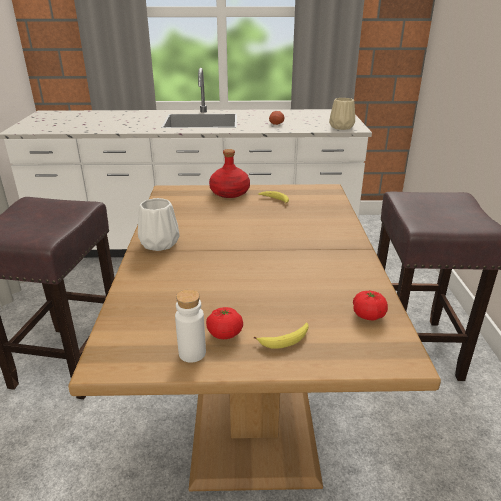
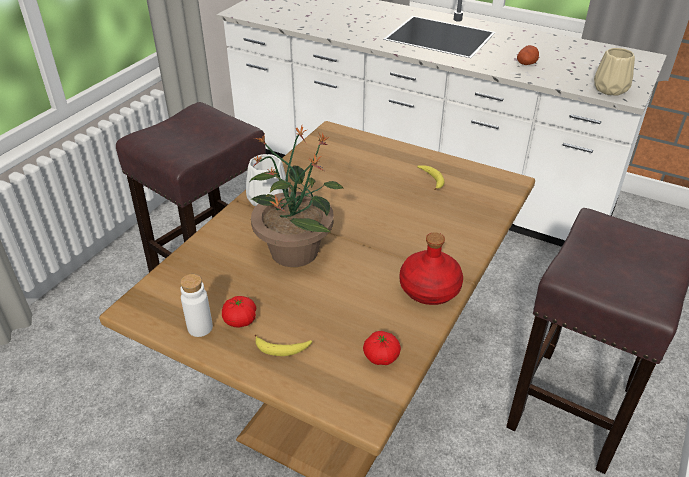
camera: 30 degrees right, 10 degrees up
(219, 269) = (295, 250): none -> potted plant
(229, 192) = (392, 154): red bottle -> red bottle (430, 288)

